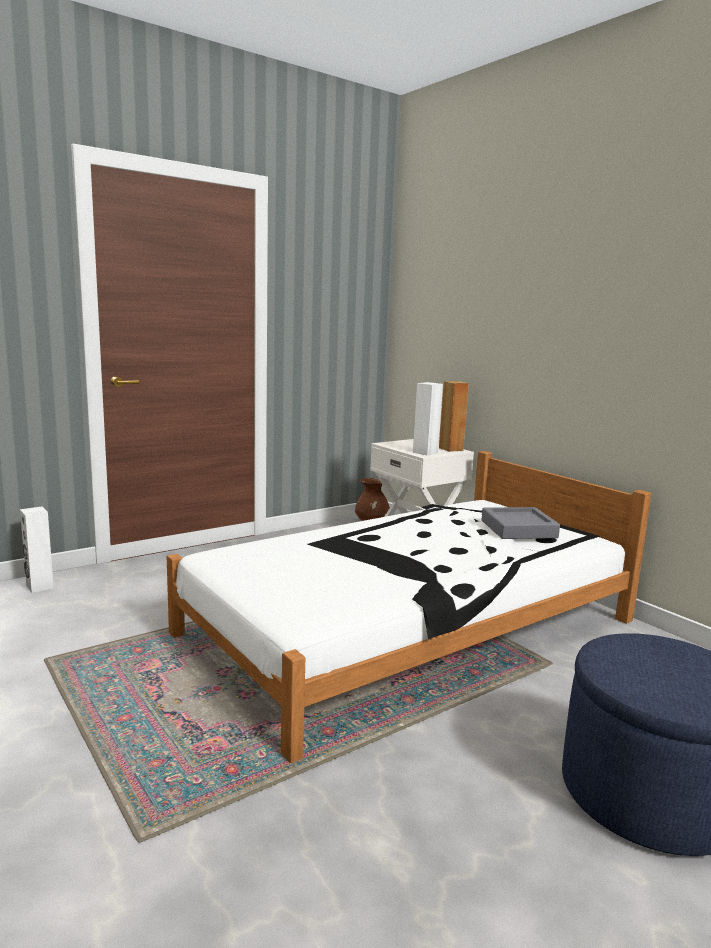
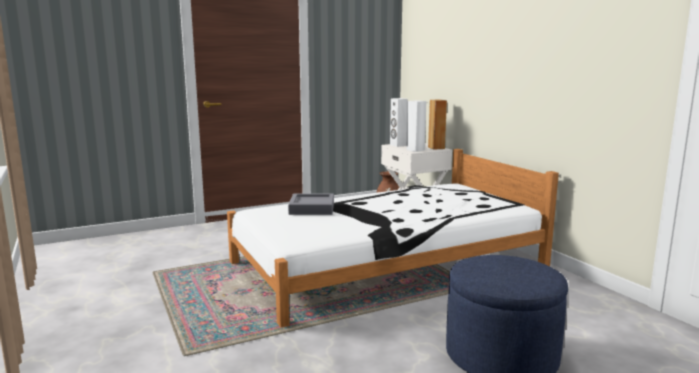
camera: 10 degrees right, 0 degrees up
(39, 587) = (158, 235): white speaker -> white speaker (398, 145)
(518, 529) = (466, 199): grey tray -> grey tray (312, 208)

